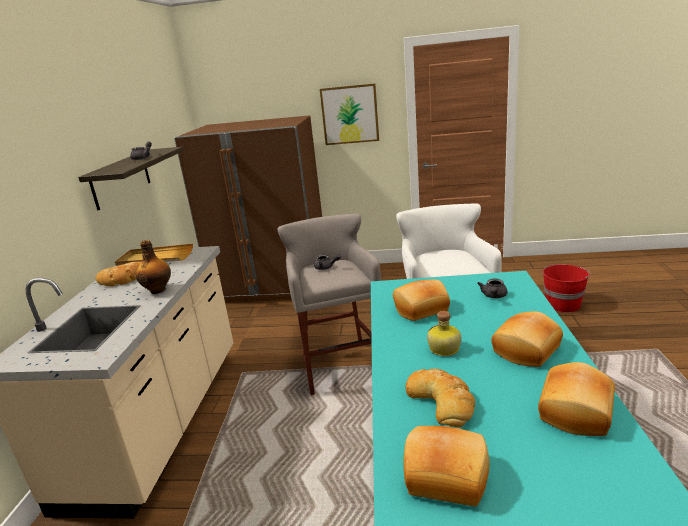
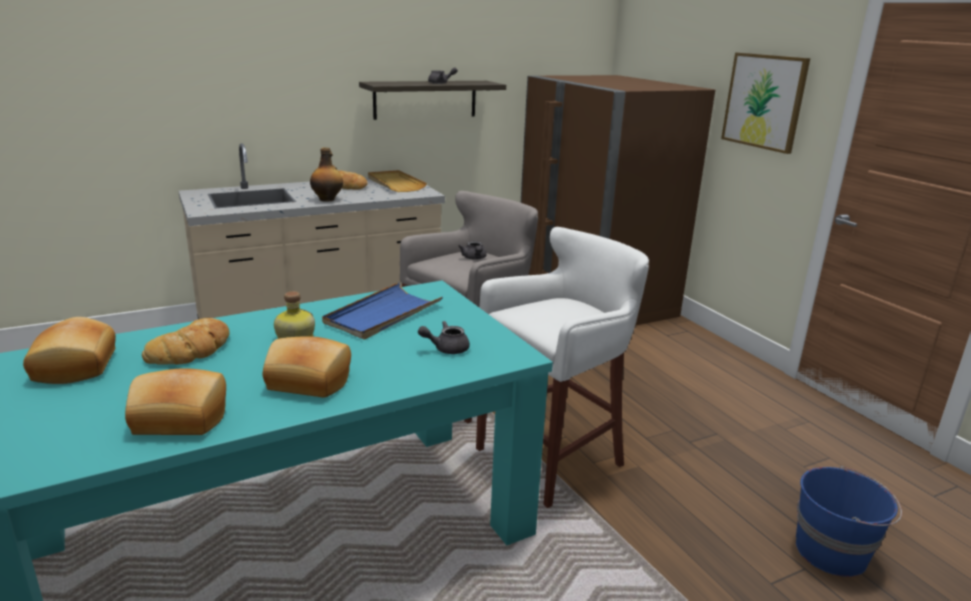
camera: 55 degrees right, 0 degrees up
(421, 310) = (383, 315): bread -> blue tray
(563, 304) = (832, 552): red bucket -> blue bucket

